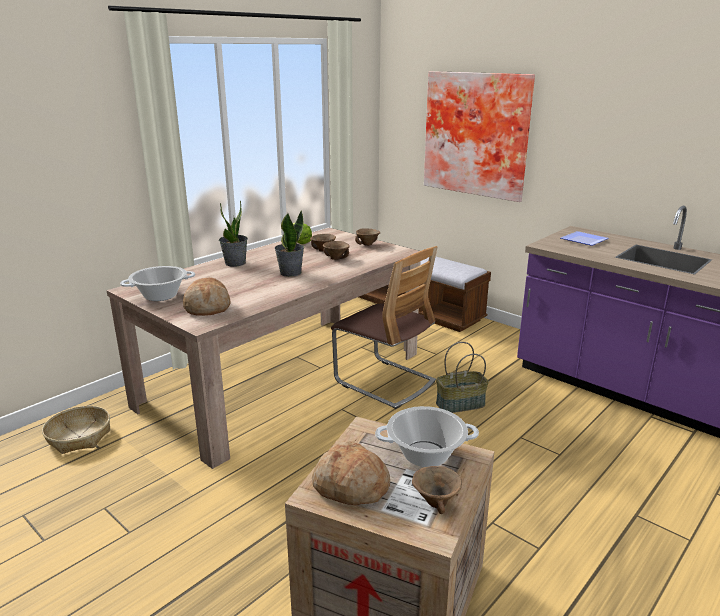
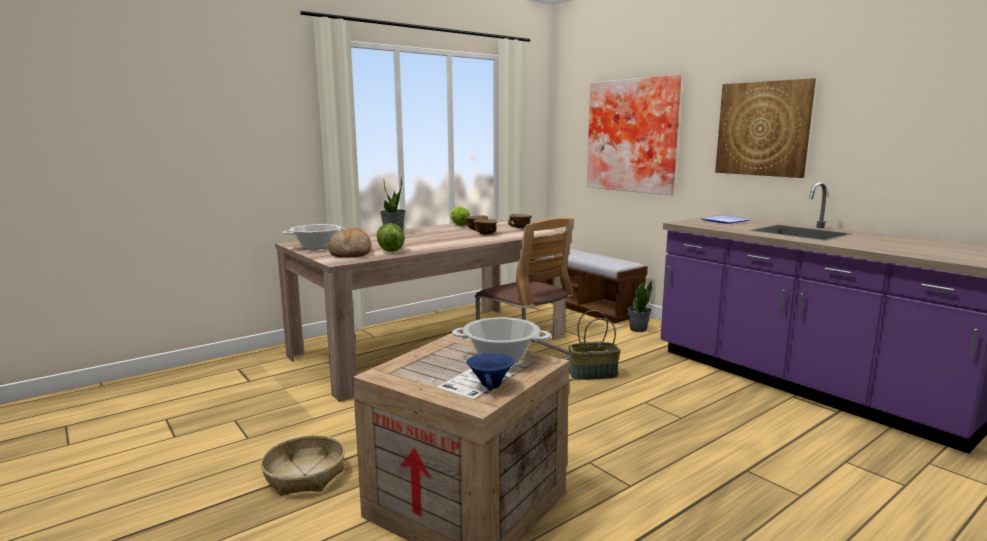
camera: 10 degrees right, 10 degrees down
(79, 437) = (236, 372): basket -> basket (304, 475)
(249, 297) = (390, 250): none -> lettuce
(290, 273) = (437, 239): potted plant -> potted plant (638, 329)
(350, 486) = (418, 371): bread -> none
(436, 503) = (491, 386): brown bowl -> blue bowl
(622, 141) = (763, 129): none -> picture

